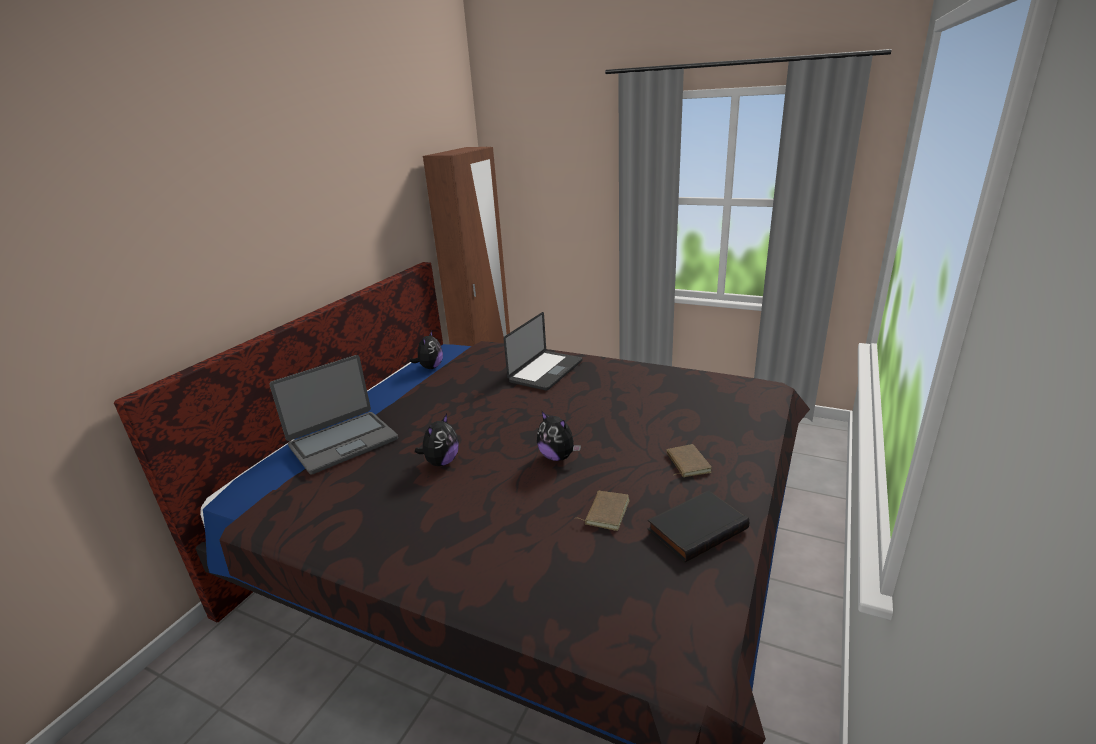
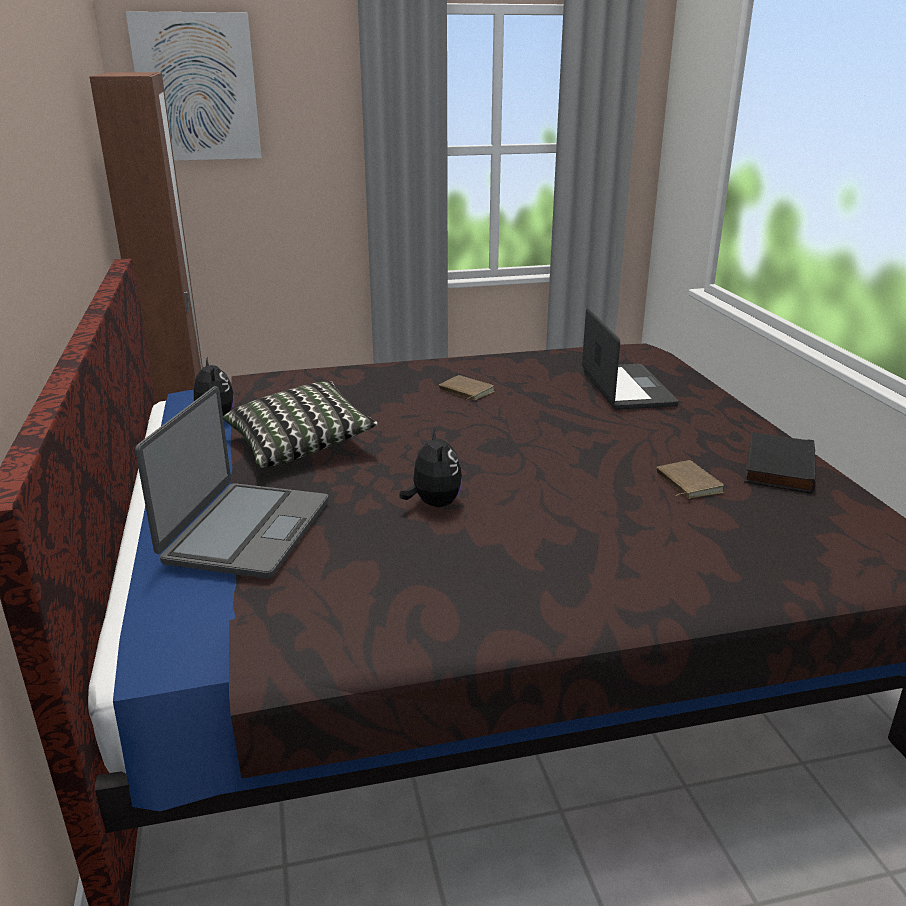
camera: 40 degrees left, 0 degrees up
(439, 398) = (300, 445): none -> pillow
(524, 154) = (197, 88): none -> picture
(546, 371) = (395, 385): laptop -> laptop (627, 388)
(558, 457) = (559, 456): plush toy -> none
(686, 463) = (685, 423): brown book -> brown book (465, 391)

